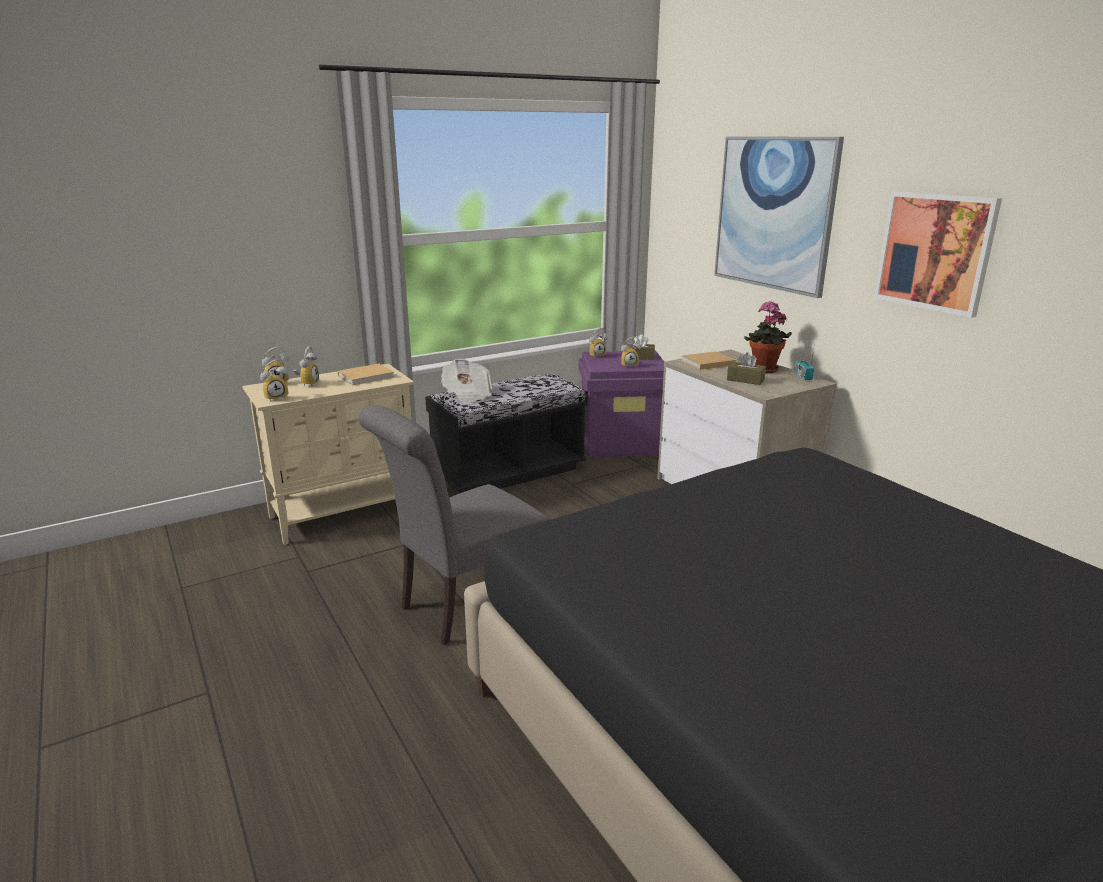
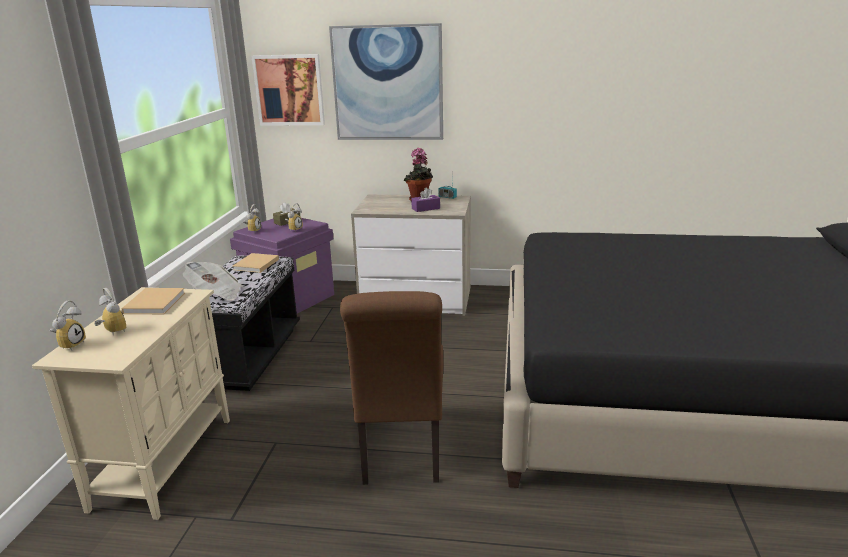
camera: 50 degrees left, 0 degrees up
(276, 397) = (115, 355): alarm clock -> none
(464, 606) = (401, 452): grey chair -> brown chair
(706, 362) = (377, 206): beige book -> beige book (255, 265)
(745, 380) = (425, 208): brown tissue box -> purple tissue box
(935, 252) = (525, 94): picture -> picture (289, 90)

